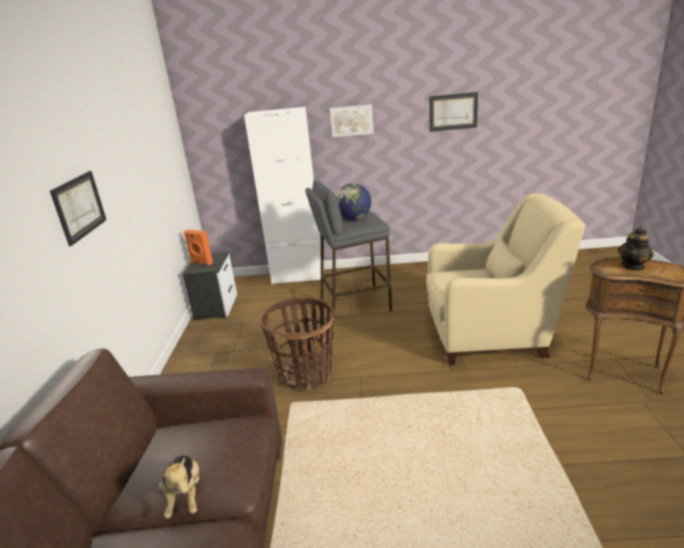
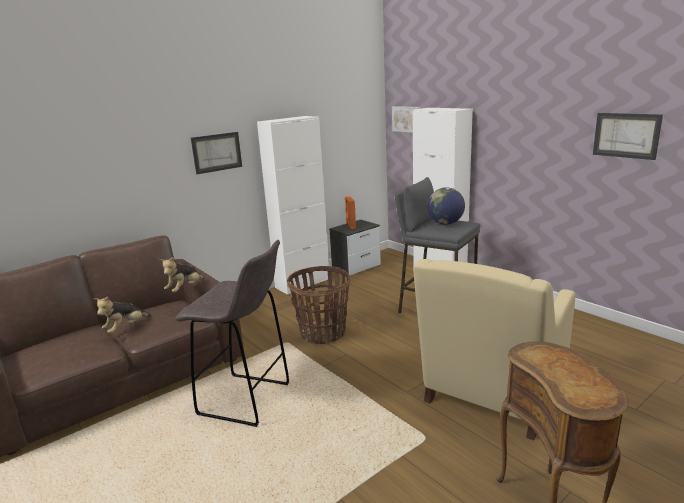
camera: 50 degrees right, 5 degrees down
(191, 348) = (302, 283): none -> white cabinet
(206, 399) = (185, 289): none -> plush toy
(351, 120) = (512, 128): picture -> picture (407, 119)
(362, 470) = (247, 400): none -> grey stool
(491, 335) = (492, 392): beige armchair -> beige armchair turned 75 degrees clockwise
(633, 266) = (563, 364): teapot -> none

